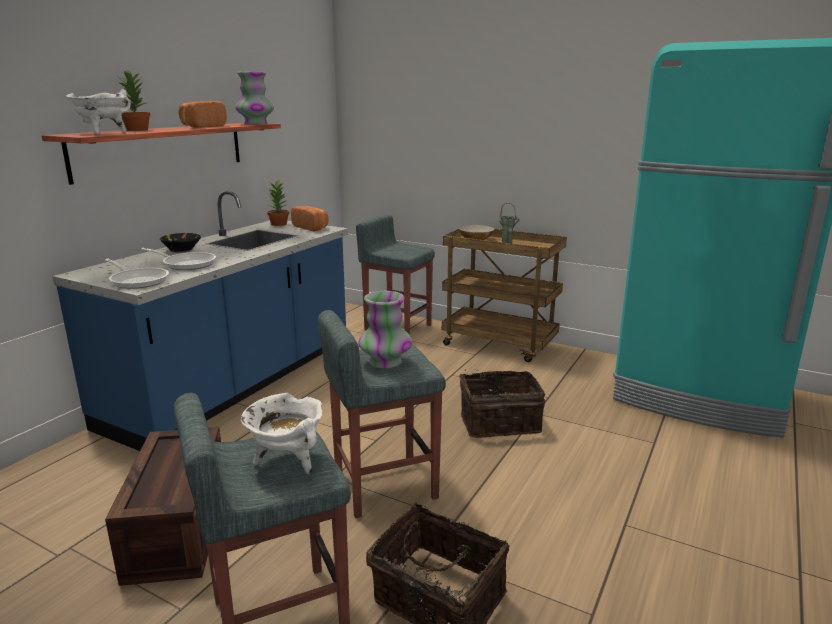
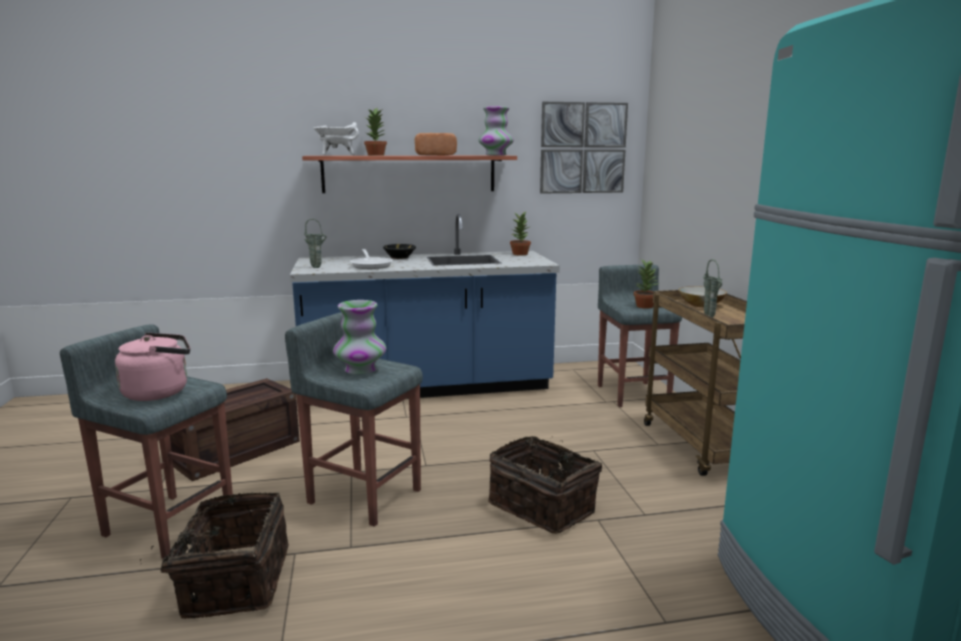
camera: 50 degrees right, 5 degrees down
(137, 280) = (317, 268): frying pan -> green vase
(287, 460) = (160, 392): white cooking pot -> pink kettle
(299, 112) = (583, 148): none -> picture
(312, 227) = (533, 260): bread -> none
(407, 251) = (644, 306): none -> potted plant

